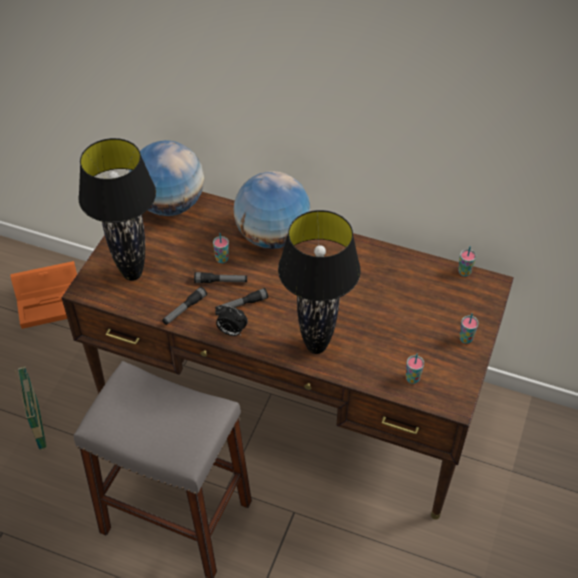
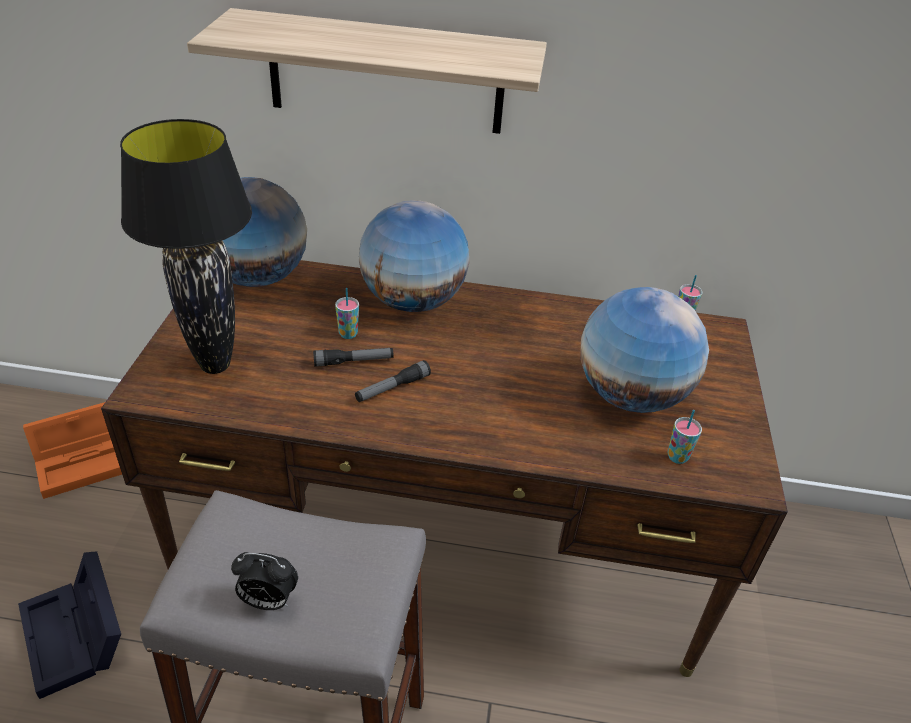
camera: 15 degrees left, 10 degrees down
(39, 427) = (77, 636): basket -> black storage box
(184, 309) = (306, 403): flashlight -> none
(231, 331) = (386, 425): alarm clock -> alarm clock (267, 601)
(258, 89) = (386, 73): none -> shelf
(316, 347) = (521, 431): black table lamp -> none
(399, 330) = (630, 395): none -> globe
(466, 339) = (724, 396): cup -> none

